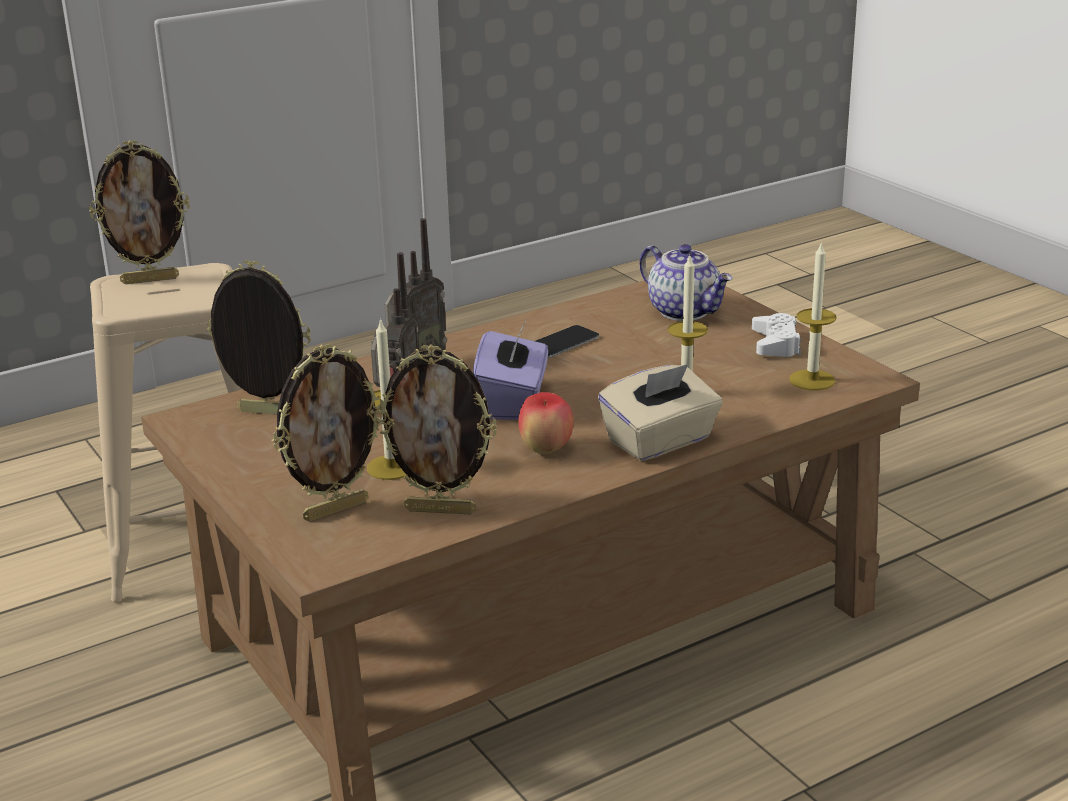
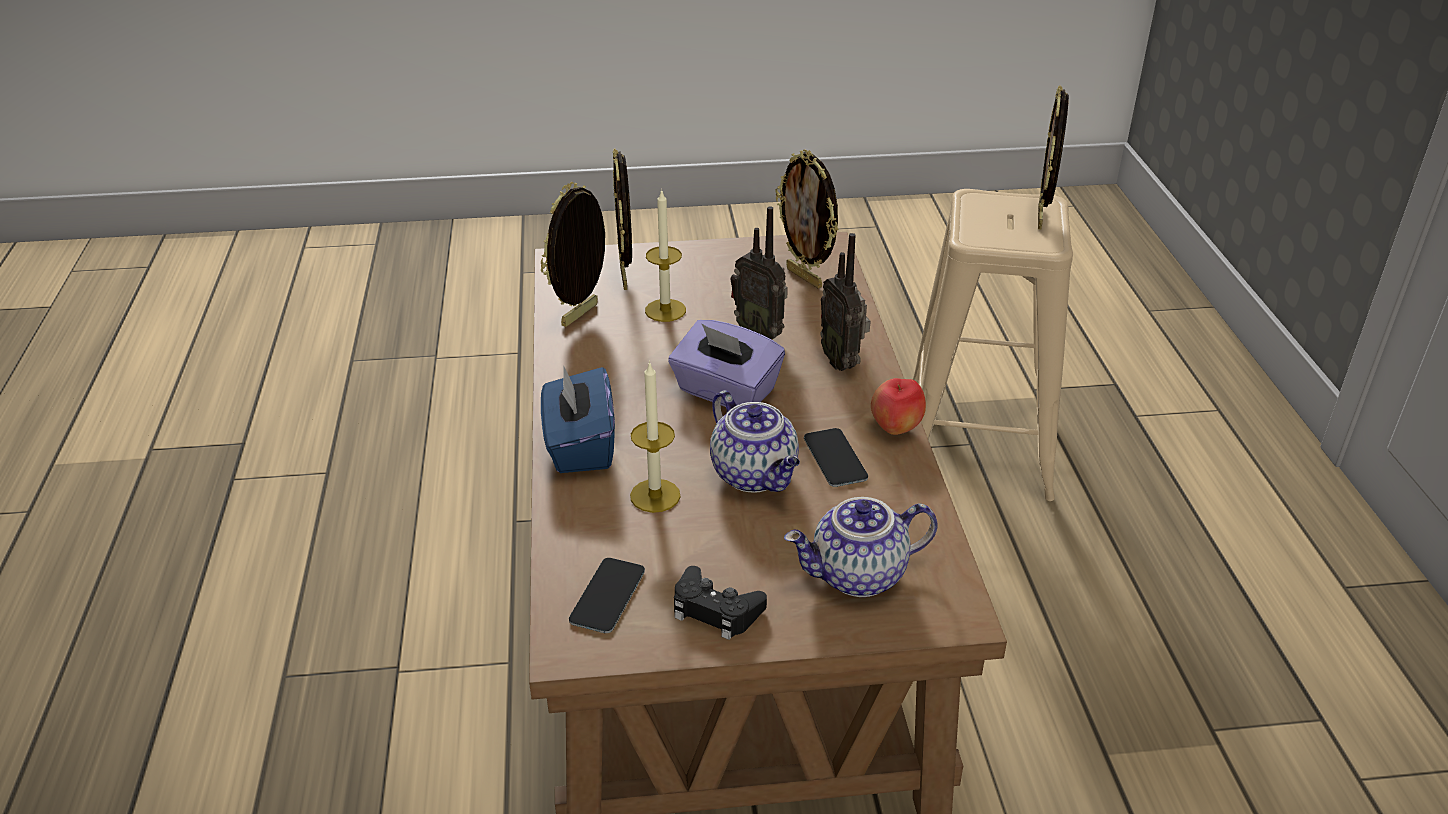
camera: 115 degrees right, 10 degrees up
(266, 414) = (805, 277): picture frame -> picture frame turned 105 degrees clockwise
(546, 450) = (624, 384): apple -> apple (895, 429)
(616, 364) = (756, 475): none -> teapot
(660, 441) = (580, 446): beige tissue box -> blue tissue box
(776, 344) = (715, 610): white game controller -> black game controller
(812, 380) = (607, 596): candle -> phone

